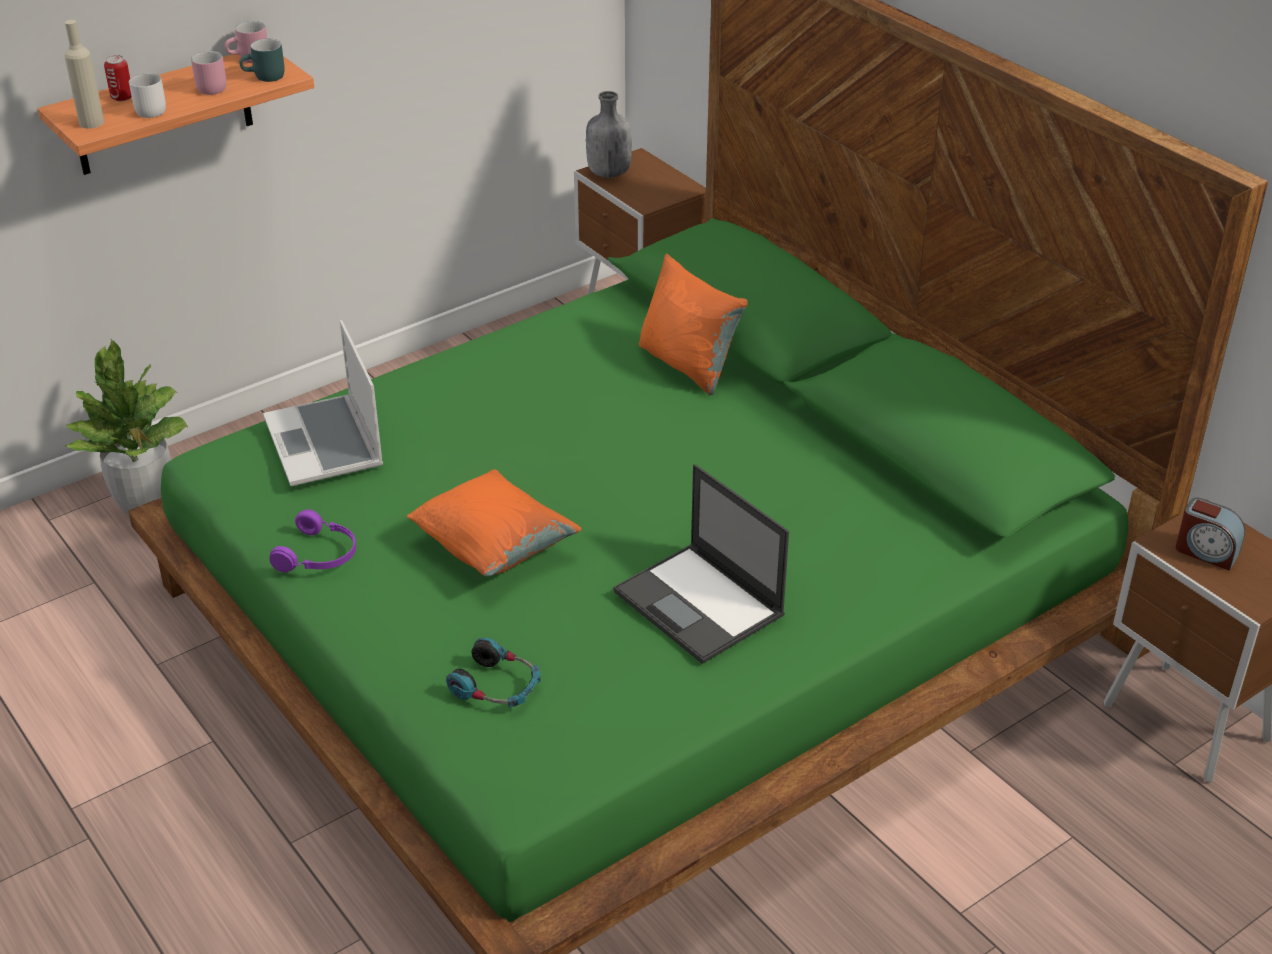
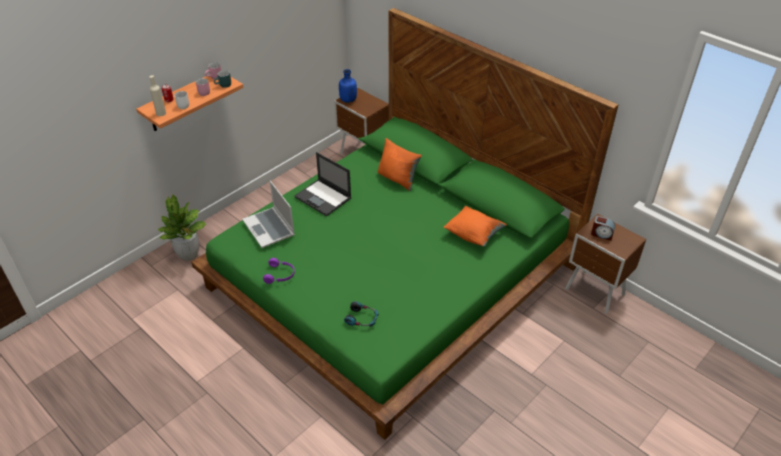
camera: 10 degrees left, 5 degrees up
(494, 549) = (345, 264): orange pillow -> orange pillow (473, 235)
(608, 173) = (348, 100): grey bottle -> blue bottle
(700, 604) = (427, 276): laptop -> laptop (323, 198)

